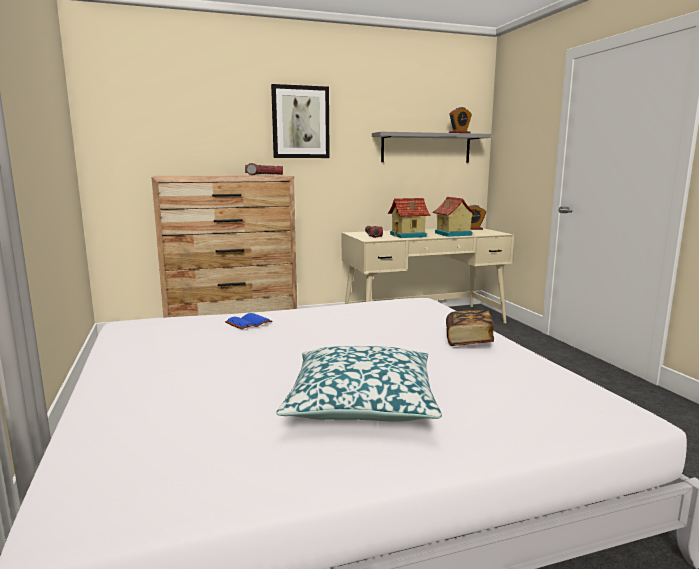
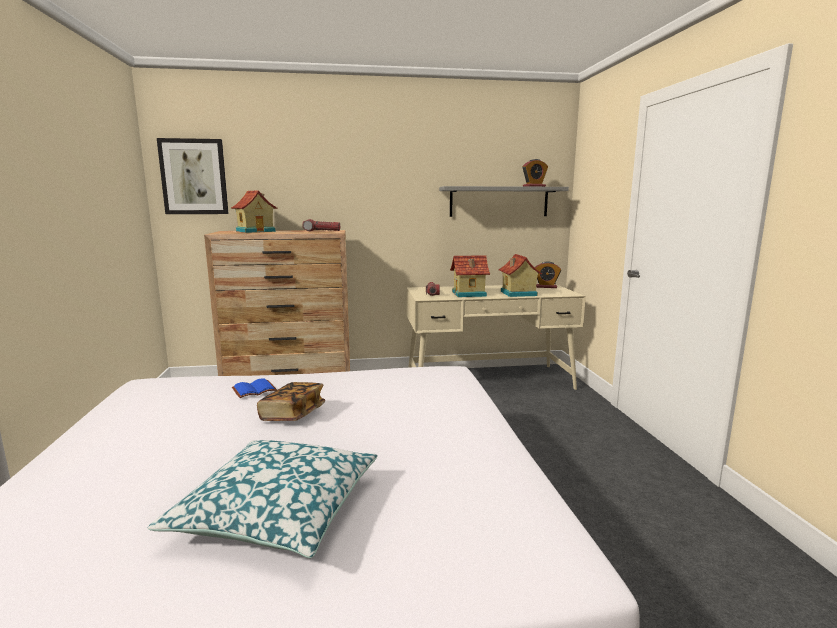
camera: 10 degrees right, 0 degrees up
(196, 175) = (256, 231): none -> toy house
(300, 122) = (365, 177): picture -> picture (194, 177)
(468, 340) = (462, 430): book -> book (293, 414)

